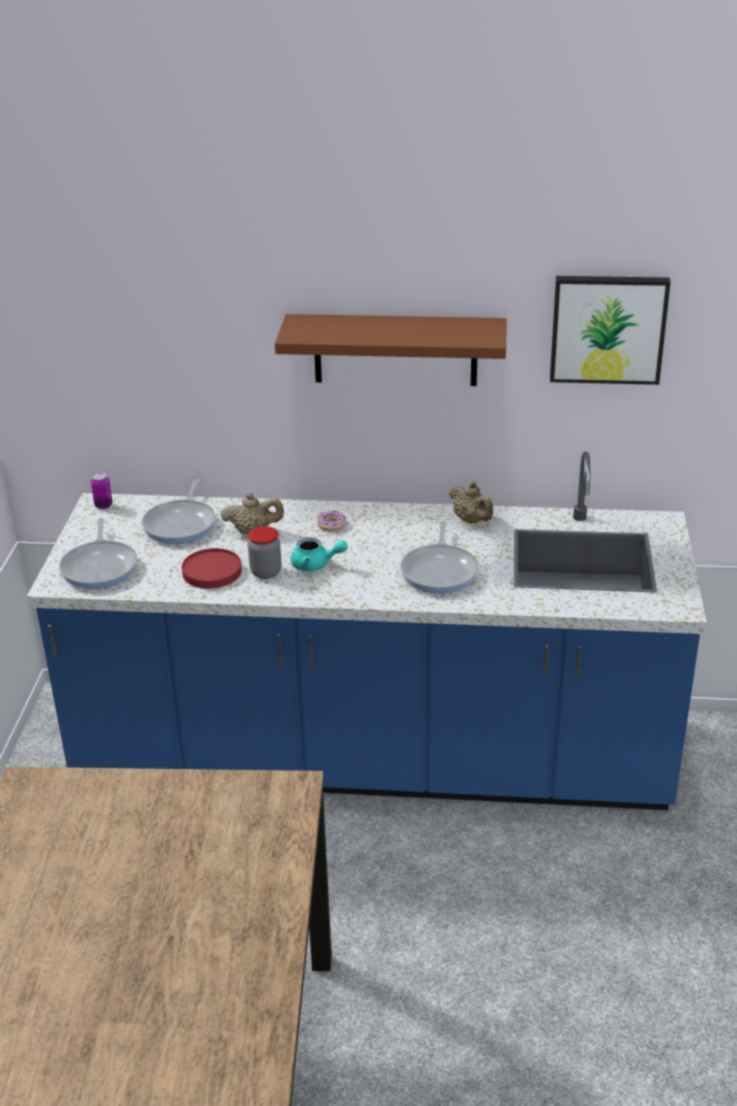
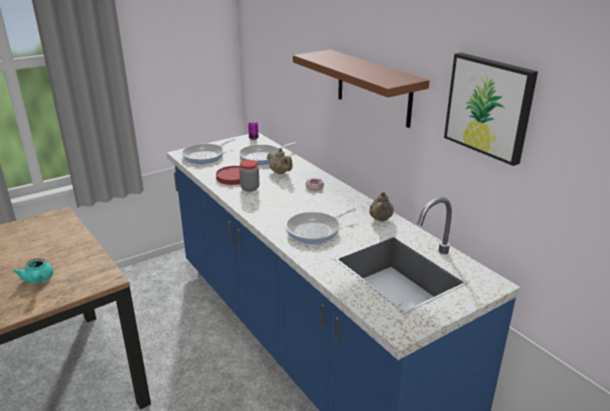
camera: 50 degrees right, 5 degrees down
(316, 565) = (273, 197): turquoise teapot -> turquoise teapot (38, 280)

